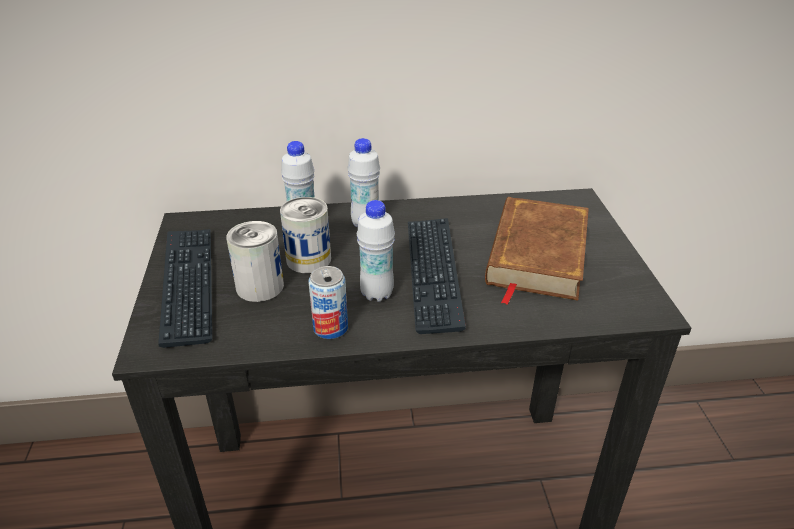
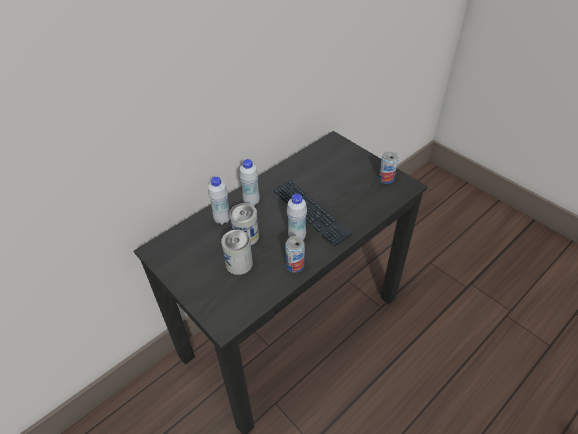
camera: 35 degrees left, 10 degrees up
(188, 284) = (201, 283): keyboard -> none
(536, 254) = (343, 180): brown book -> none
(616, 283) = (386, 179): none -> can

